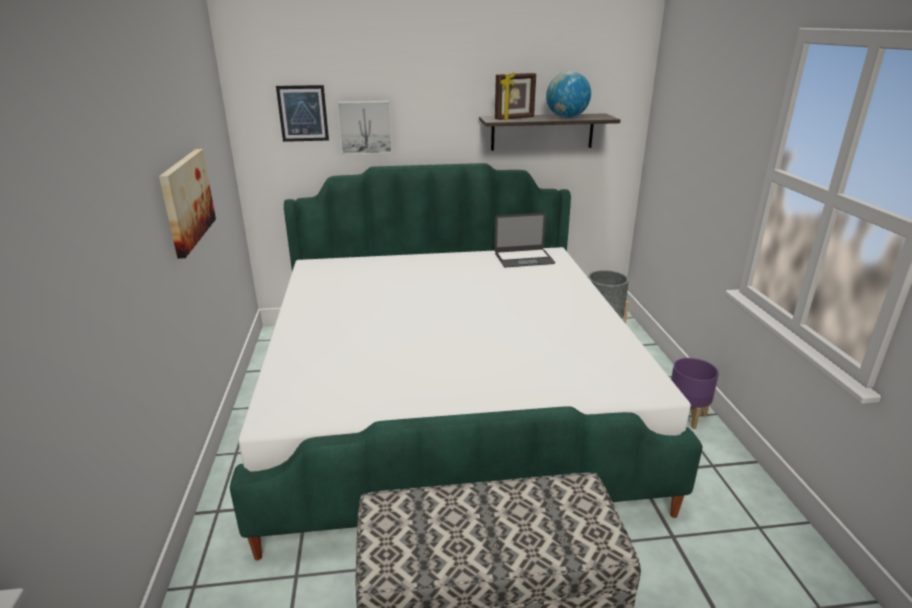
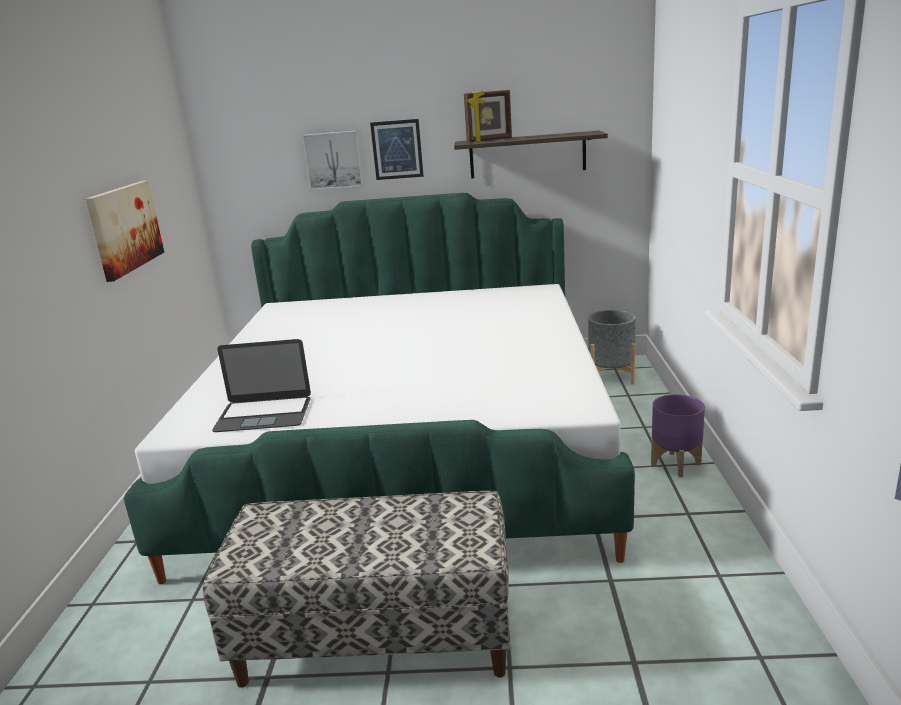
camera: 10 degrees right, 5 degrees down
(303, 113) = (269, 149): picture -> picture (397, 149)
(524, 258) = (507, 295): laptop -> laptop (264, 414)
(566, 117) = (548, 136): globe -> none

